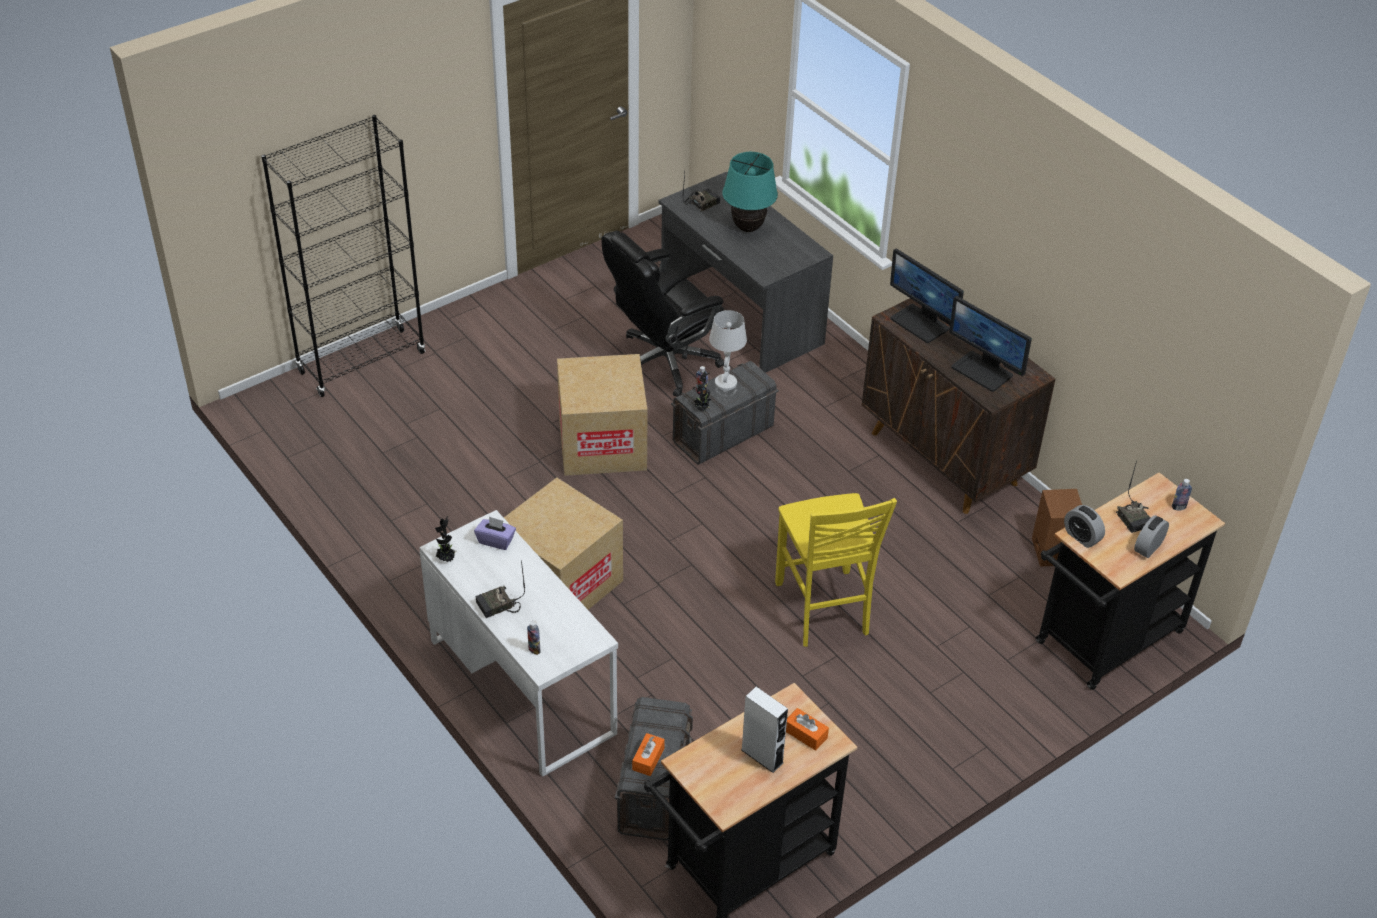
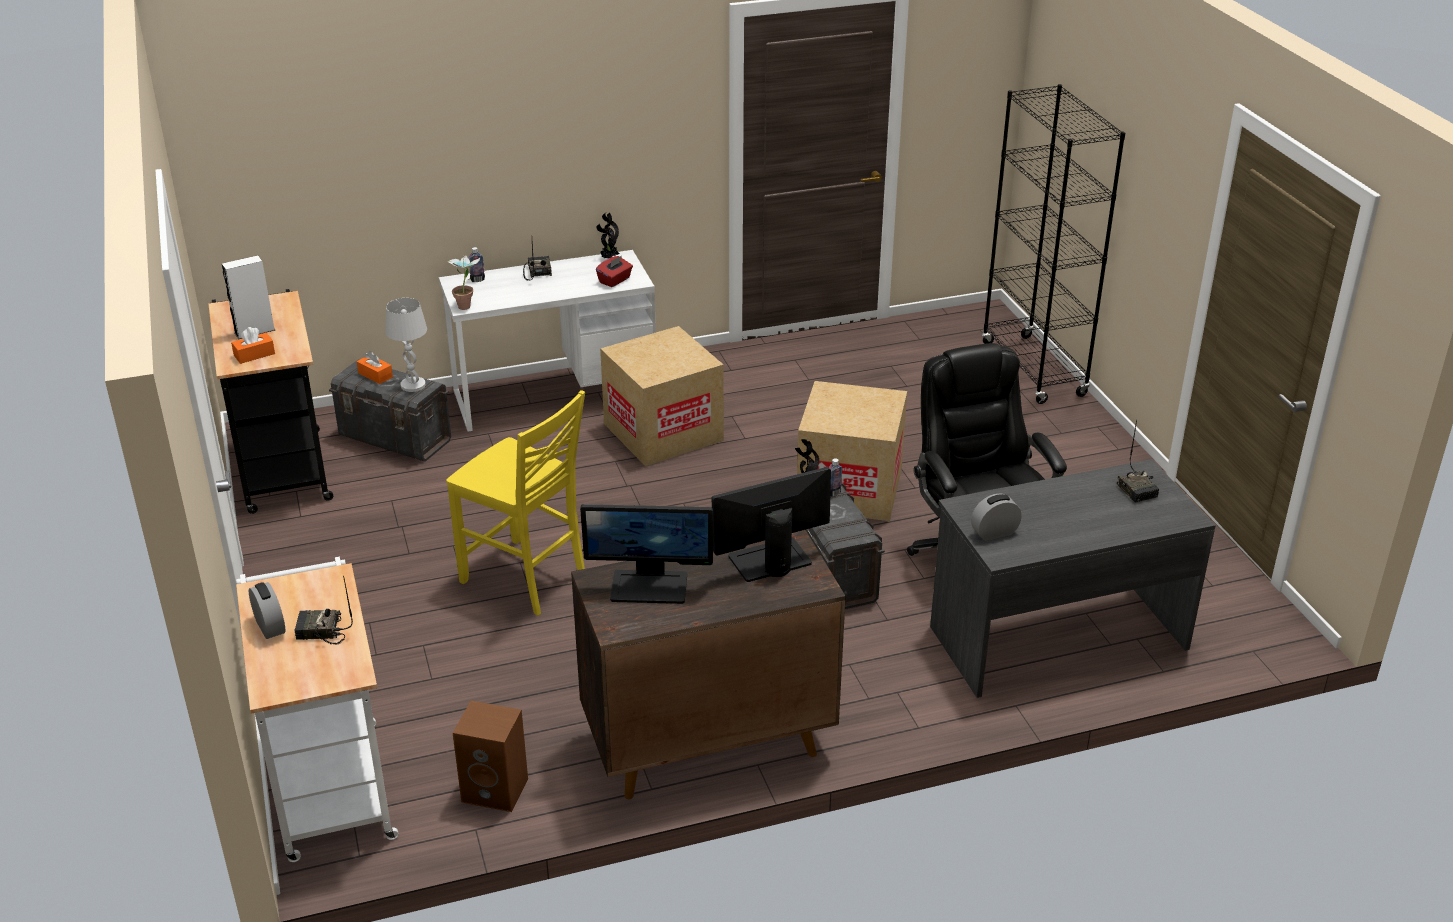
camera: 110 degrees right, 10 degrees down
(496, 540) = (615, 280): purple tissue box -> red tissue box
(592, 638) = (467, 305): none -> potted plant
(726, 383) = (843, 513): white table lamp -> white table lamp (412, 385)
(748, 228) = (1071, 514): turquoise table lamp -> none
(823, 610) = (526, 579): yellow chair -> yellow chair turned 150 degrees counterclockwise
(983, 371) = (650, 586): monitor -> monitor turned 150 degrees counterclockwise
(1081, 537) = (328, 580): alarm clock -> alarm clock (994, 533)
(1102, 642) = (330, 781): black cart -> white cart
(1178, 507) = (307, 677): bottle -> none

